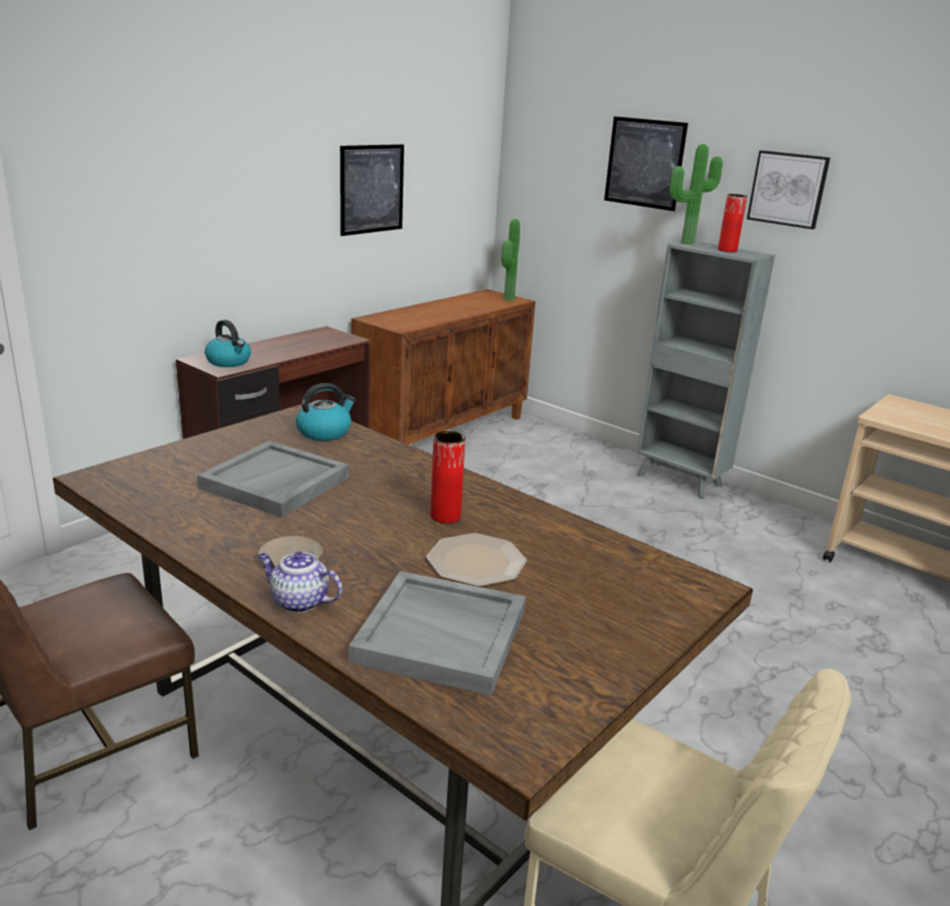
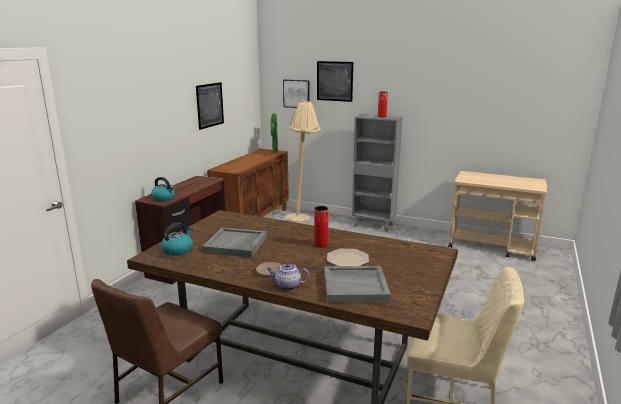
camera: 15 degrees left, 5 degrees down
(324, 432) = (239, 221): kettle -> kettle (178, 250)
(540, 442) = (302, 219): none -> beige floor lamp
(685, 243) = (361, 115): potted plant -> none
(788, 189) = (403, 87): picture -> picture (296, 93)

